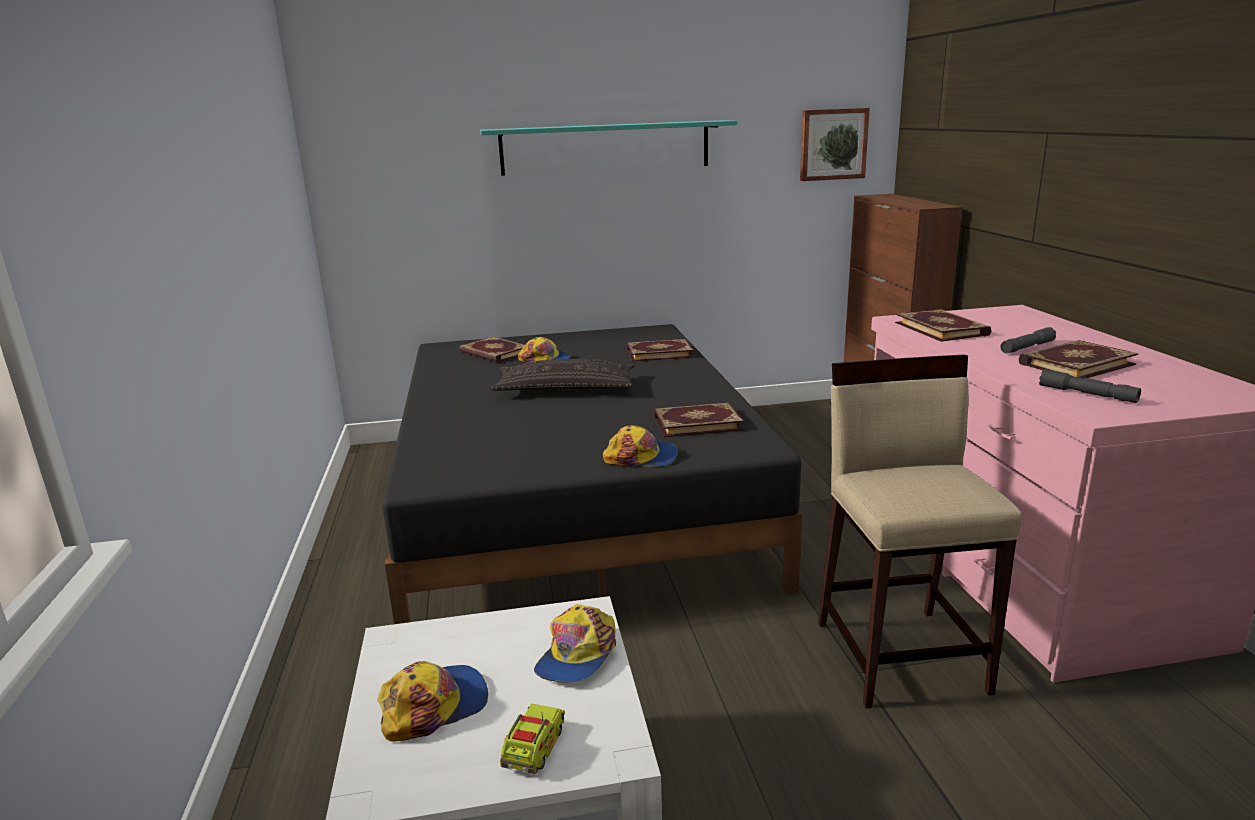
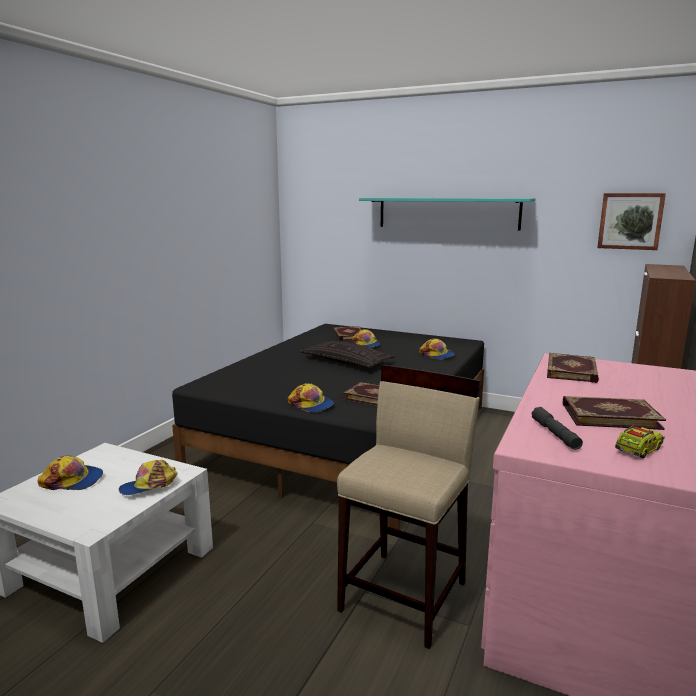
camera: 35 degrees right, 5 degrees down
(534, 748) = (71, 512): toy truck -> toy truck (638, 450)
(659, 353) = (437, 355): book -> cap
(1027, 347) = (603, 396): grey flashlight -> none

